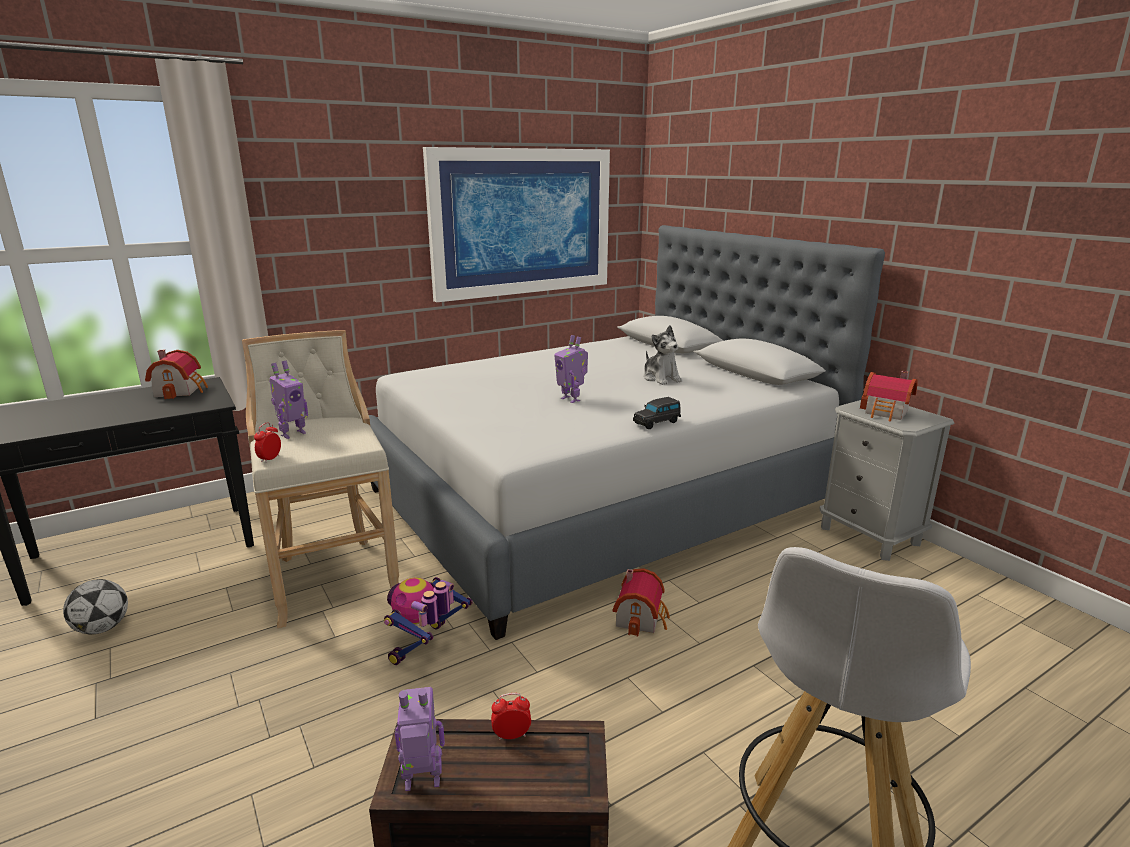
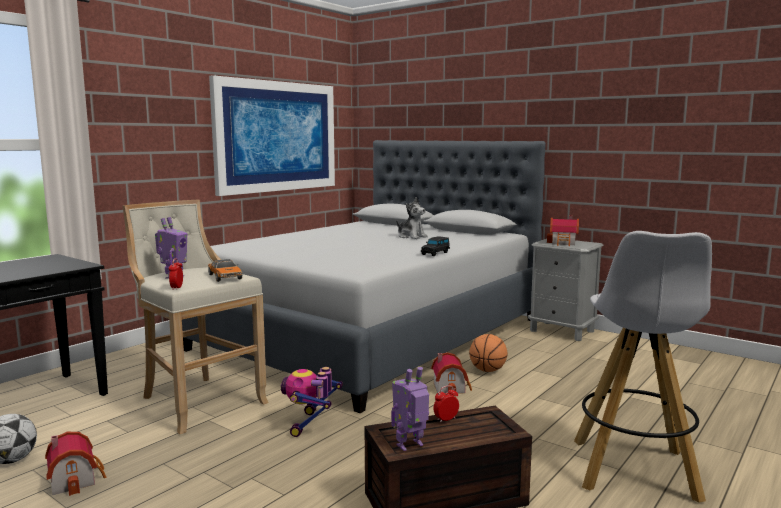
camera: 20 degrees left, 10 degrees down
(181, 390) = (36, 262): toy house -> toy house (76, 479)
(346, 442) = (225, 277): none -> toy car
(571, 399) = (363, 248): toy robot -> none
(711, 595) = (487, 370): none -> basketball

